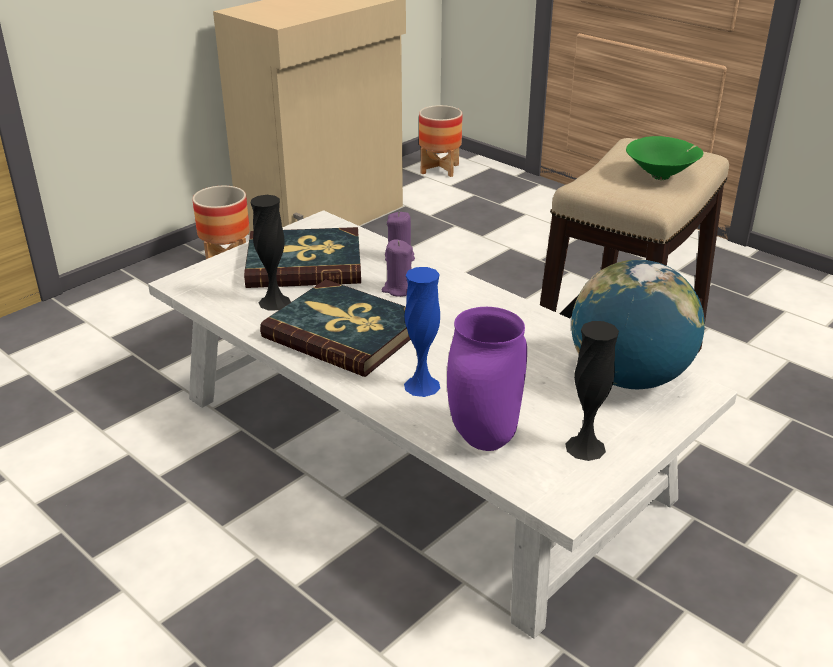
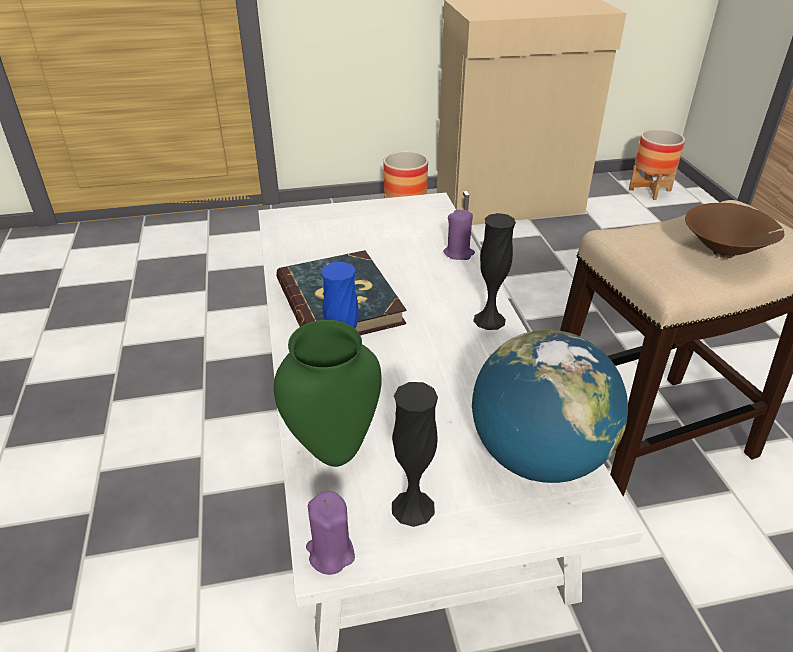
camera: 35 degrees right, 5 degrees up
(274, 302) = (321, 256): black vase -> black vase (489, 320)
(304, 264) = (379, 232): book -> none
(398, 289) = (426, 280): purple candle -> purple candle (330, 553)
(482, 439) = (333, 450): purple vase -> green vase
(662, 176) = (725, 253): green bowl -> brown bowl

